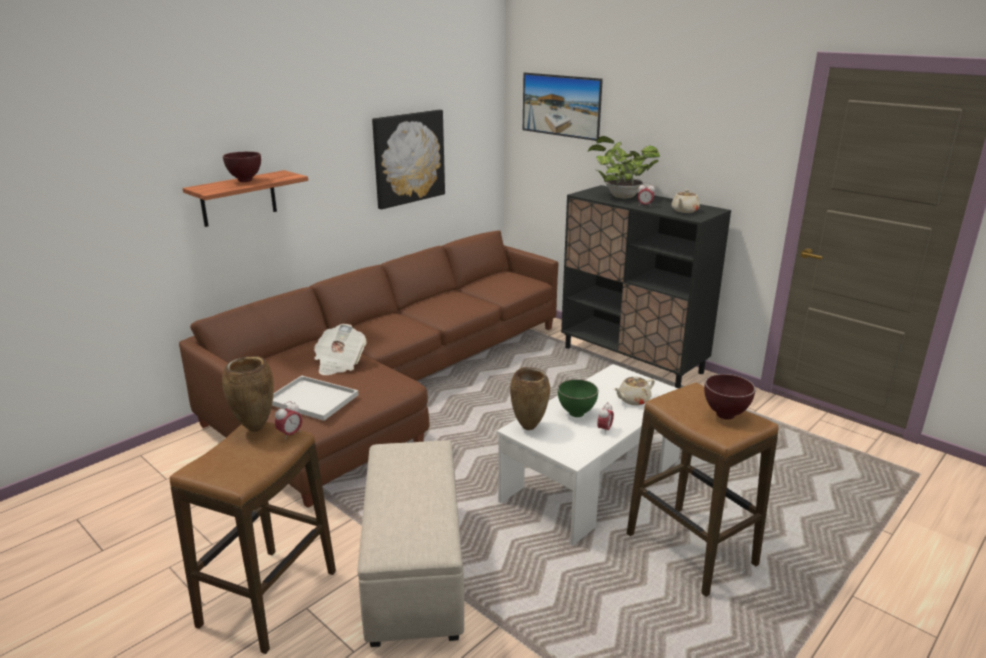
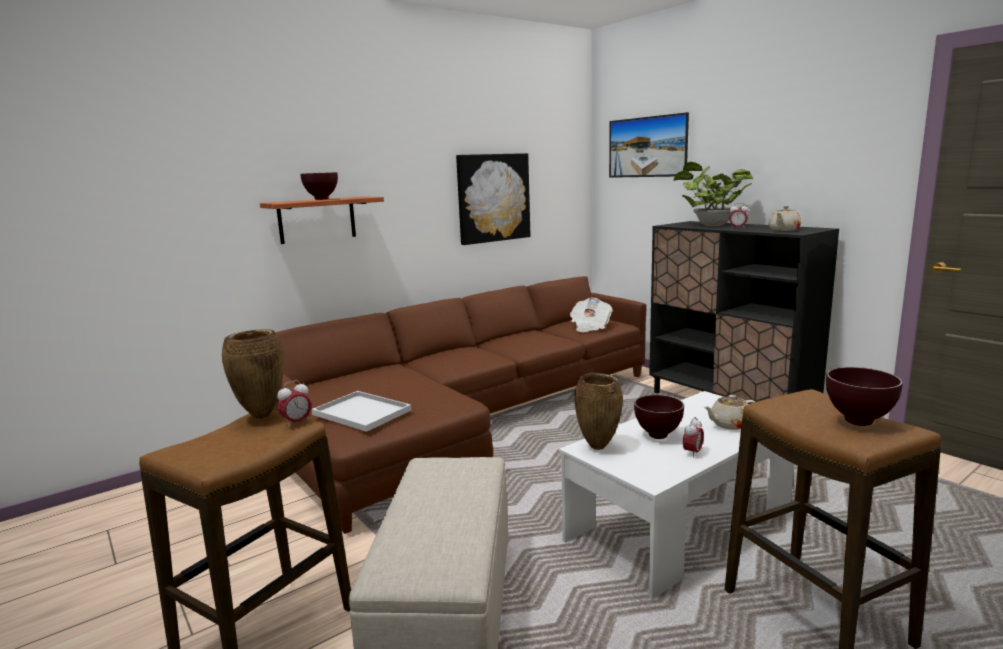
camera: 10 degrees right, 10 degrees down
(339, 363) = (401, 383): newspaper -> newspaper (590, 326)
(577, 414) = (659, 436): green bowl -> brown bowl

